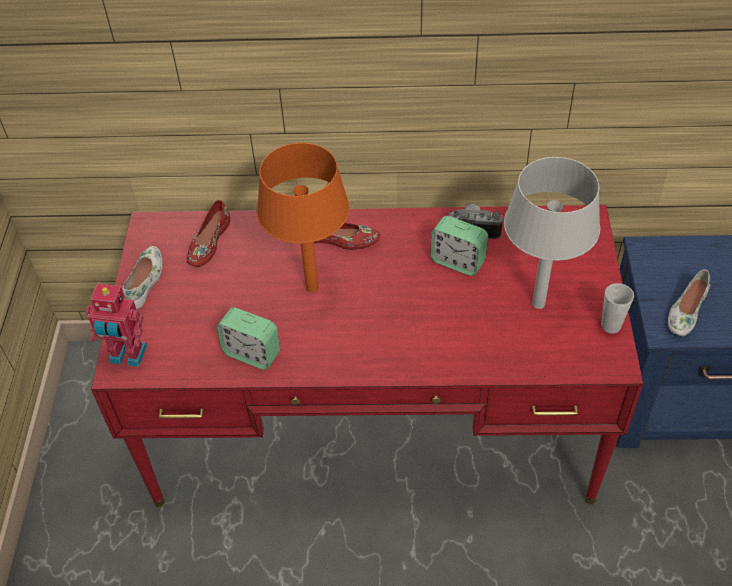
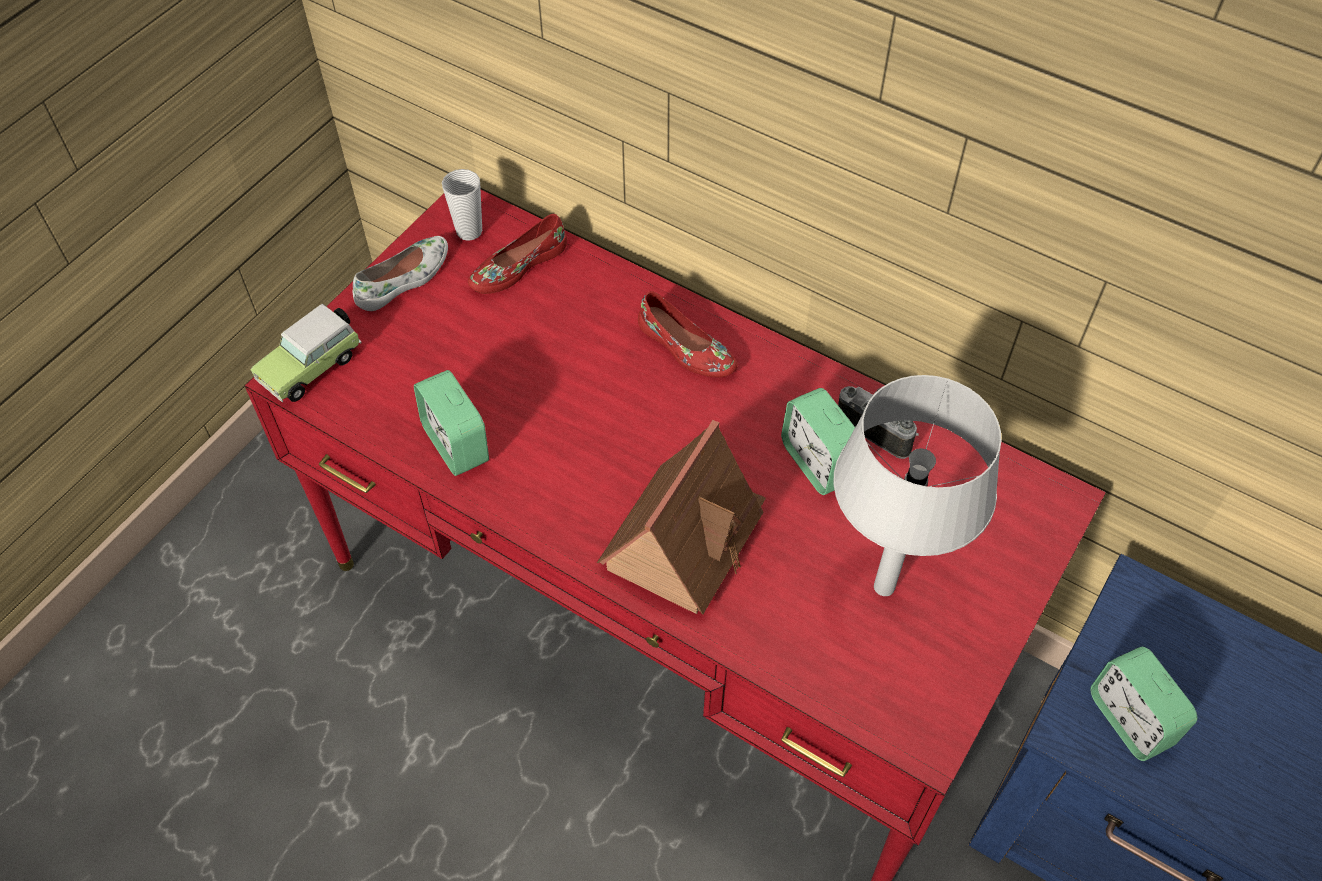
camera: 30 degrees right, 5 degrees up
(127, 356) = (314, 366): toy robot -> toy car
(312, 288) = (596, 396): orange table lamp -> none
(419, 334) = (685, 537): none -> toy house
(611, 326) = (965, 680): cup -> cup (469, 231)
(686, 310) = (1130, 719): white shoe -> alarm clock

